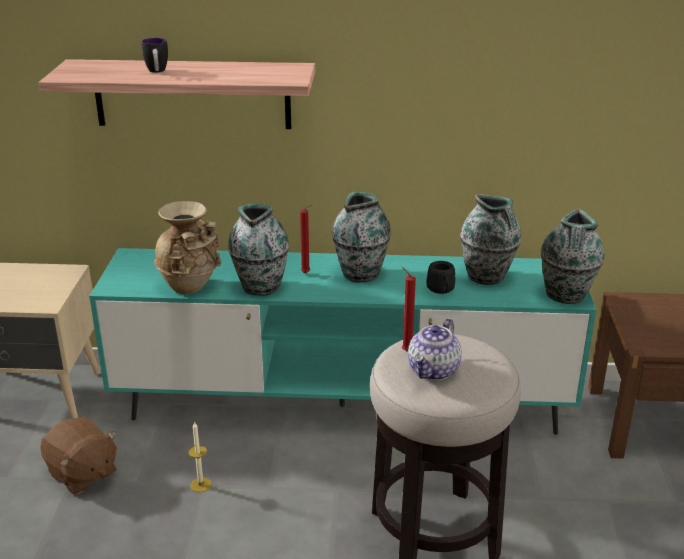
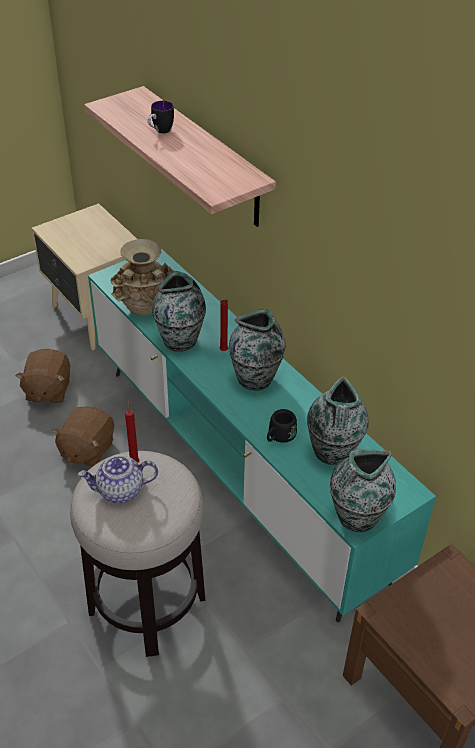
camera: 50 degrees right, 15 degrees up
(200, 485) = (86, 450): candle -> brown plush toy

